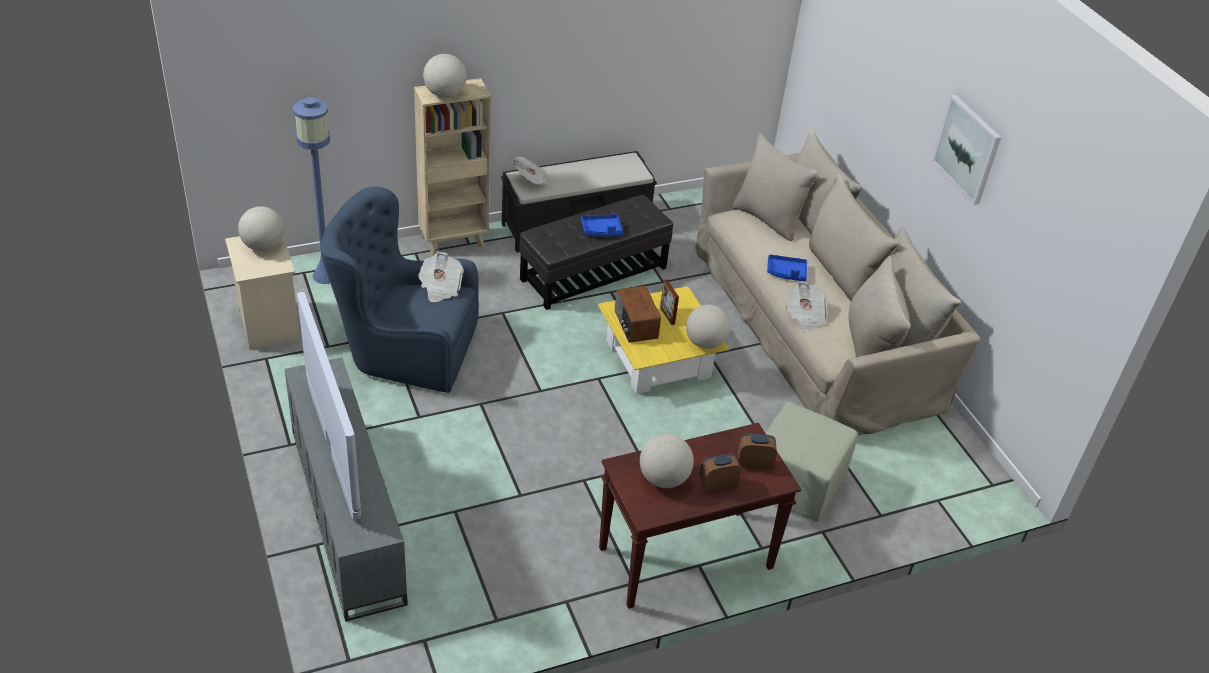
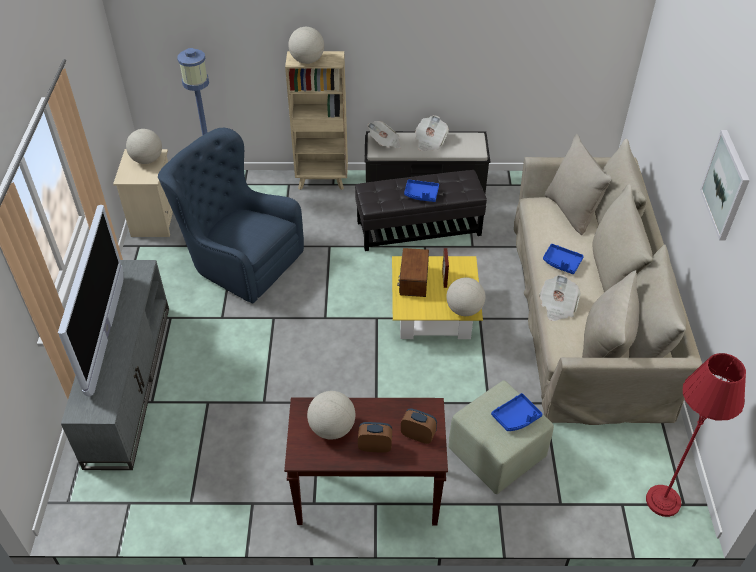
camera: 25 degrees right, 5 degrees up
(440, 287) = (266, 218): newspaper -> newspaper (430, 142)
(820, 432) = (516, 417): none -> blue tray
(973, 487) = (663, 501): none -> red floor lamp

